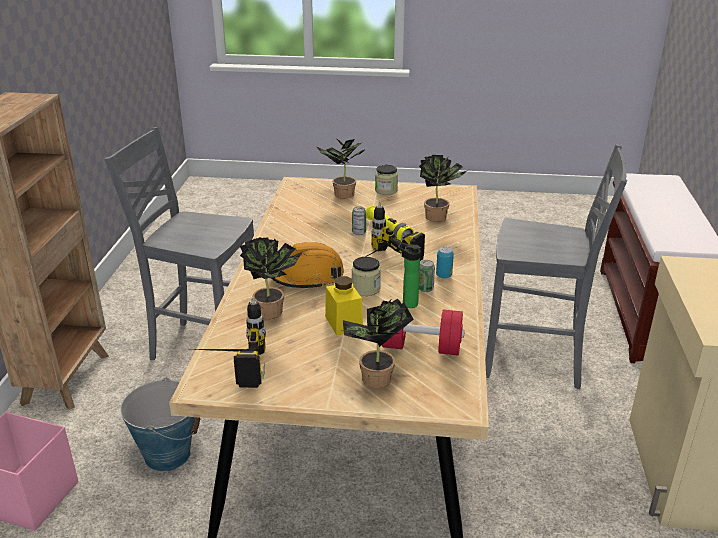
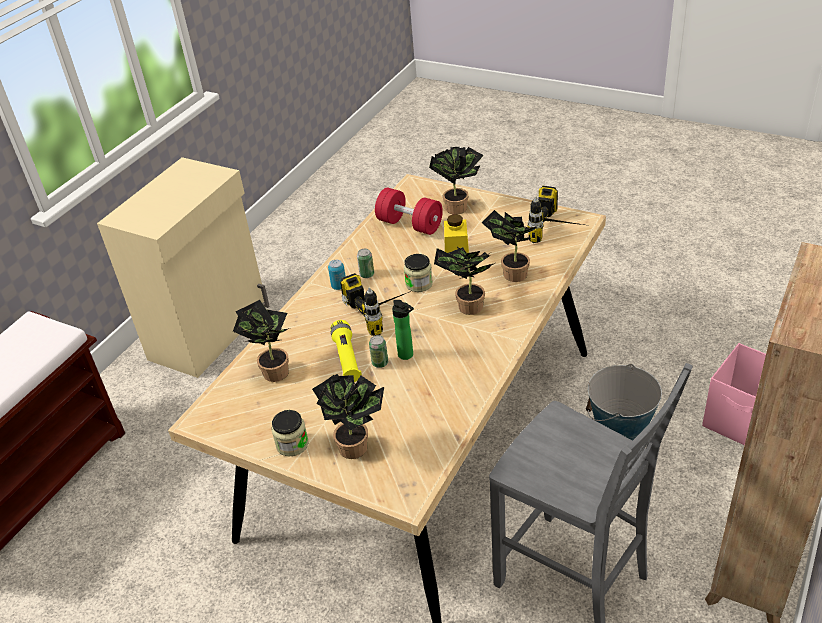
camera: 155 degrees left, 10 degrees up
(307, 277) = (466, 307): orange hard hat -> potted plant
(407, 303) = (393, 262): bottle -> bottle (407, 356)
(535, 362) = (211, 457): grey chair -> none

